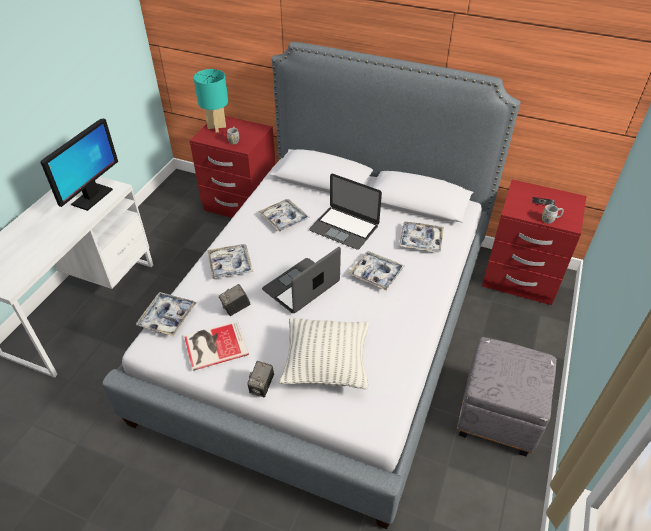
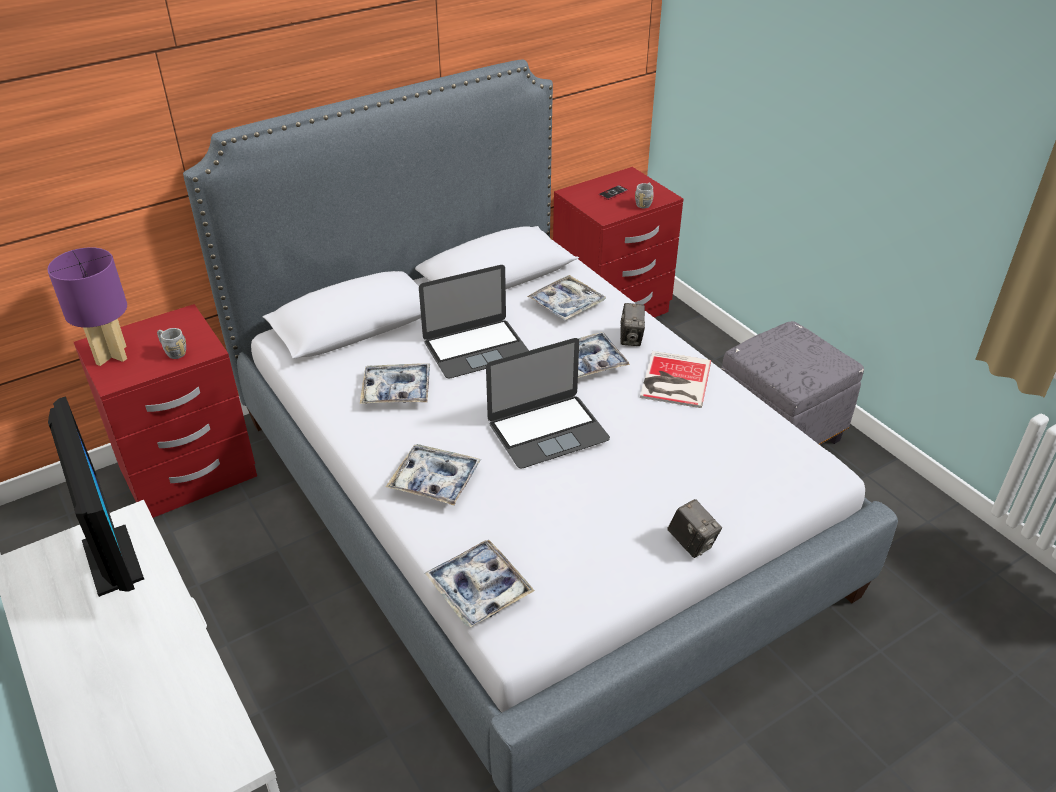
camera: 55 degrees left, 5 degrees down
(214, 345) = (581, 558): book -> book (673, 380)
(216, 127) = (110, 355): turquoise table lamp -> purple table lamp
(236, 308) = (532, 508): camera -> camera (631, 338)
(301, 286) = (548, 431): laptop -> laptop turned 105 degrees counterclockwise
(326, 365) = (701, 471): pillow -> none

